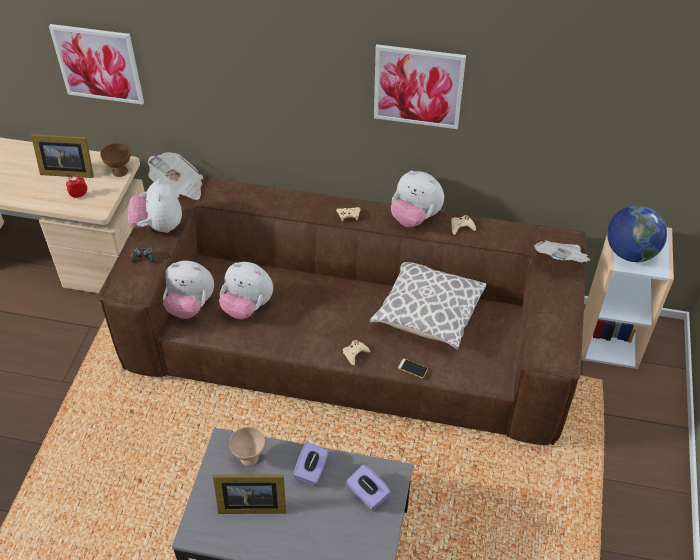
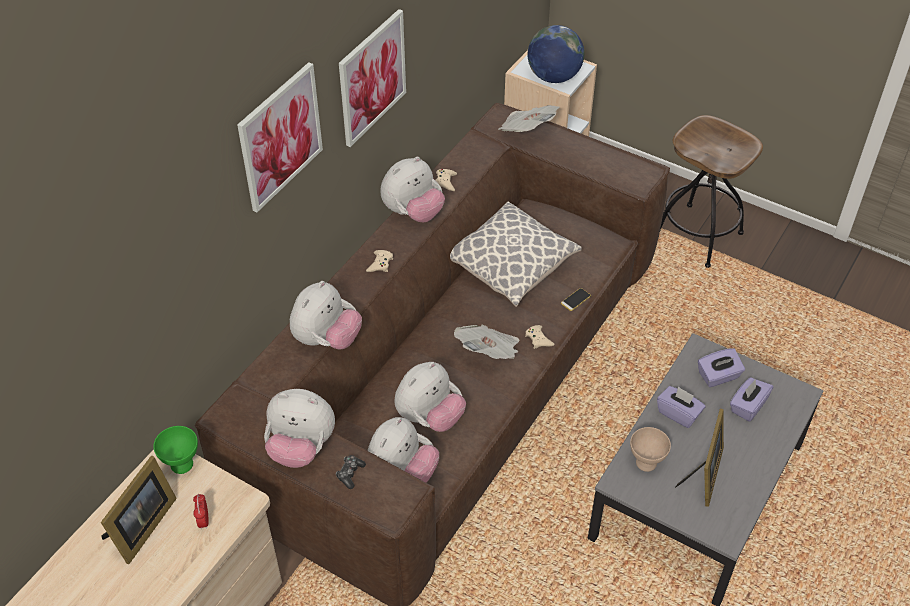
camera: 70 degrees left, 0 degrees up
(98, 64) = (96, 363): picture -> picture (280, 137)
(119, 172) = (182, 465): brown bowl -> green bowl
(179, 187) = (239, 412): newspaper -> newspaper (489, 352)
(261, 209) = (327, 339): none -> plush toy
(341, 525) = (747, 406): none -> purple tissue box
(614, 483) = (698, 235): none -> brown stool

